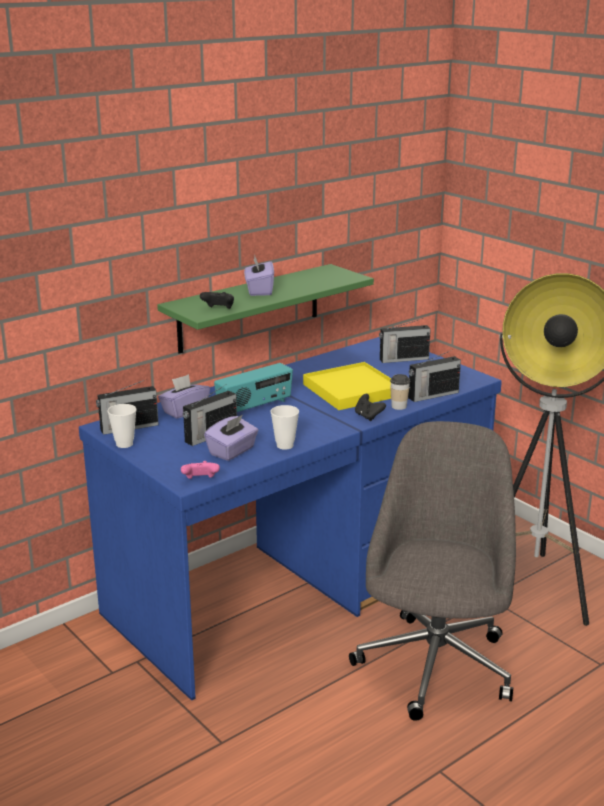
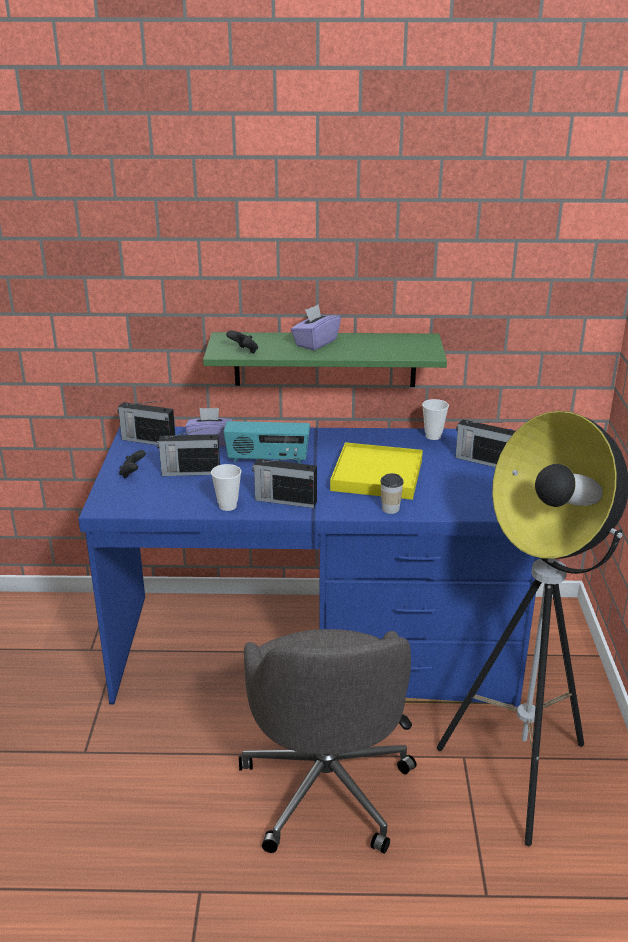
camera: 40 degrees right, 5 degrees up
(124, 444) = (121, 454): cup -> cup (433, 436)
(200, 480) = (114, 509): pink game controller -> none
(232, 451) = (180, 494): purple tissue box -> none
(368, 416) = (344, 508): black game controller -> black game controller (132, 473)
(432, 395) = (443, 510): radio -> radio (284, 500)
(435, 664) = (327, 791): grey office chair -> grey office chair turned 120 degrees clockwise

